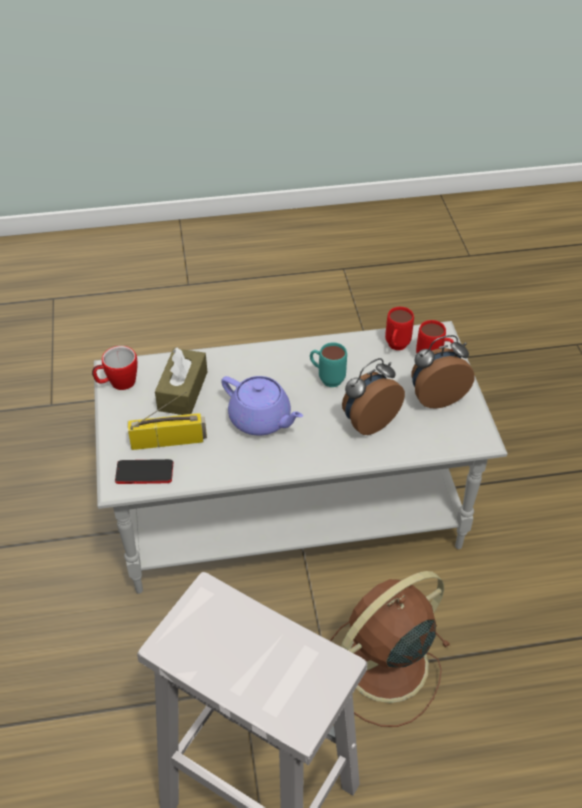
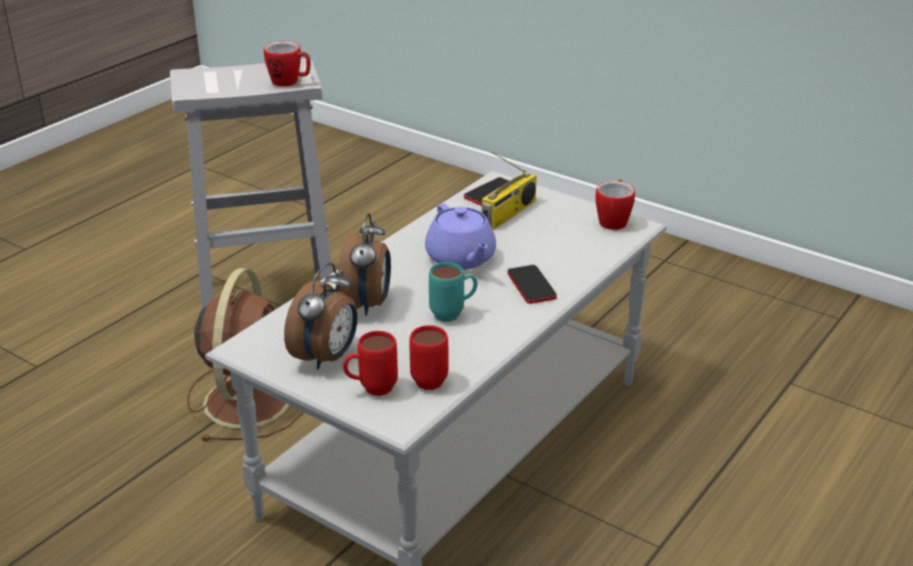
camera: 135 degrees right, 15 degrees down
(183, 391) = (556, 242): brown tissue box -> none
(221, 603) = (290, 82): none -> mug
(253, 368) = (531, 285): none -> phone
(261, 420) = (461, 259): purple teapot -> purple teapot turned 105 degrees counterclockwise

